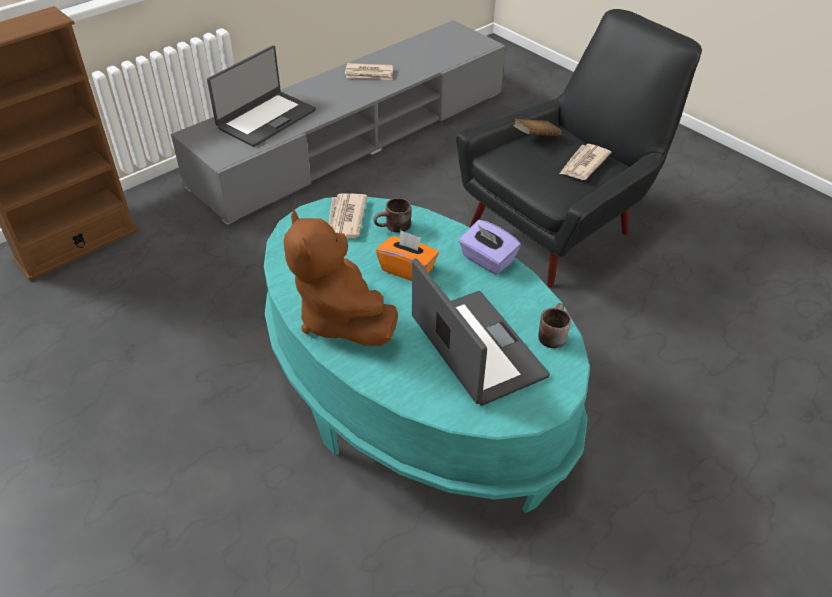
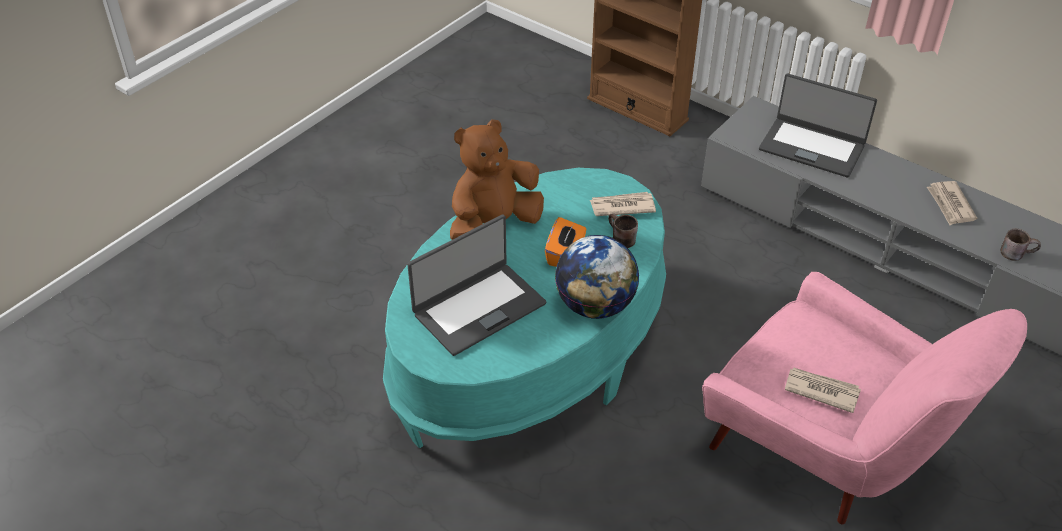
camera: 80 degrees right, 0 degrees up
(487, 260) = (594, 306): purple tissue box -> globe
(536, 137) = (855, 344): brown book -> none
(550, 334) = (506, 356): brown mug -> brown mug (1016, 253)
(562, 225) = (826, 454): black armchair -> pink armchair

